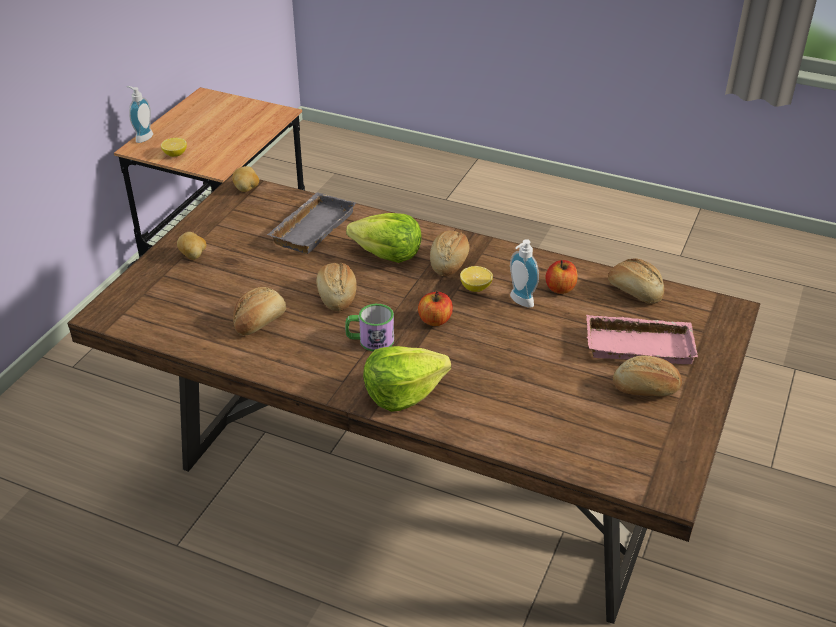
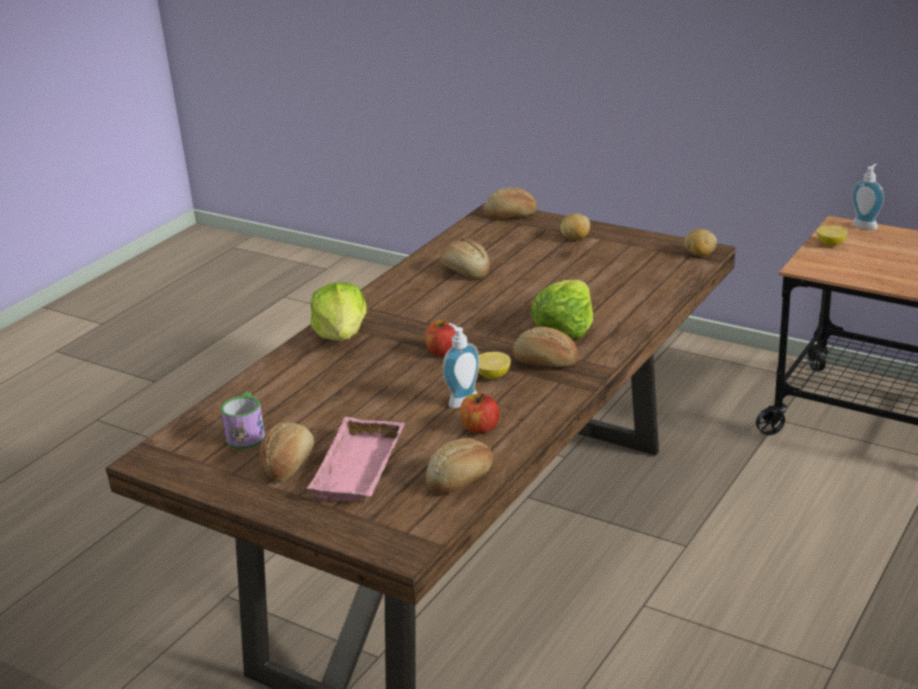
camera: 100 degrees right, 10 degrees down
(311, 227) = (622, 288): grey tray -> none
(337, 295) = (497, 303): bread -> bread (510, 216)
(370, 340) = (421, 319): mug -> mug (247, 434)

